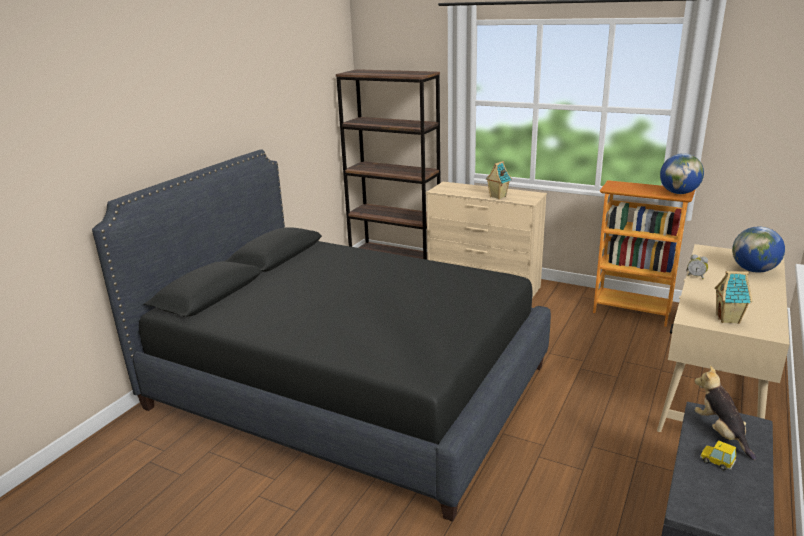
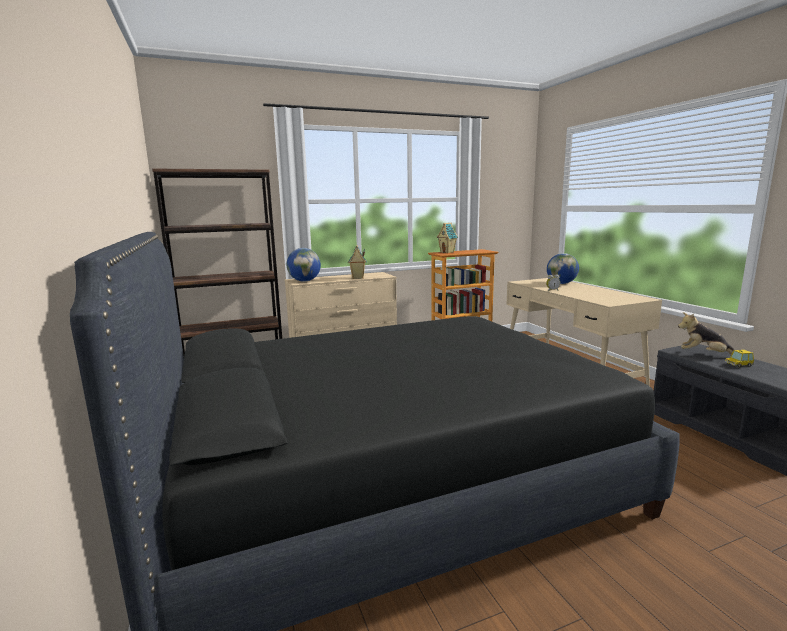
camera: 50 degrees left, 10 degrees down
(678, 193) = (482, 251): globe -> globe (304, 281)
(728, 319) = (618, 299): toy house -> toy house (447, 252)

